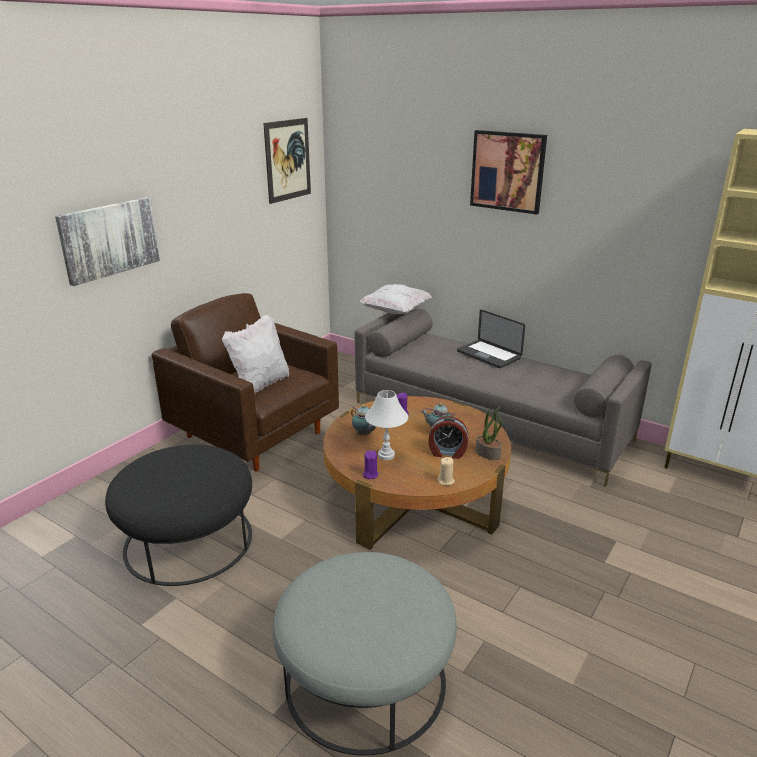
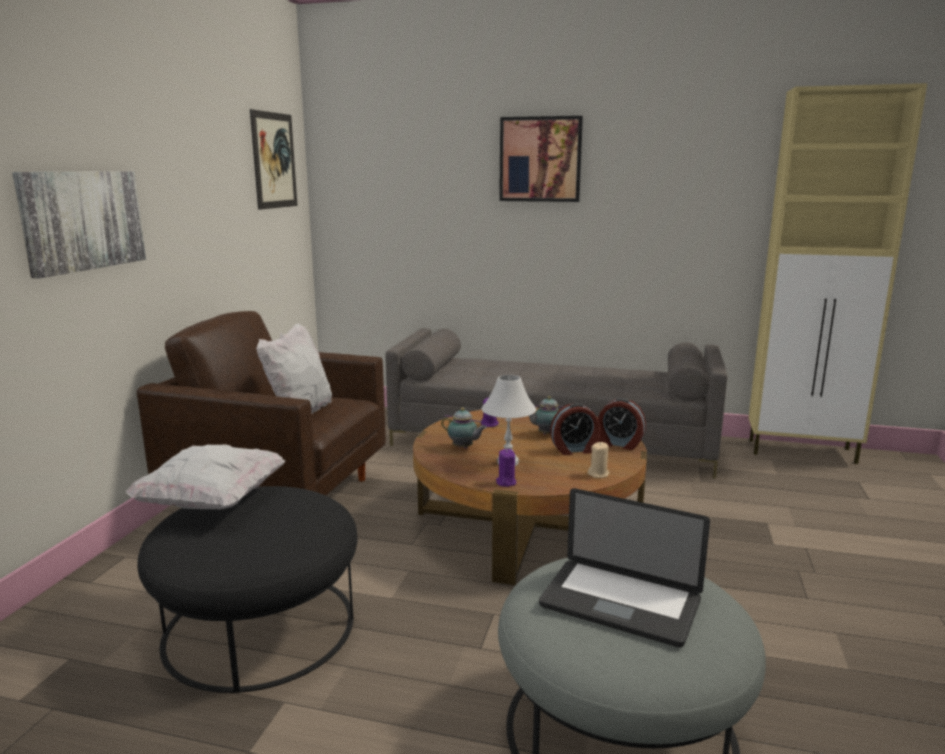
camera: 20 degrees left, 10 degrees down
(395, 312) = (419, 334): white pillow -> white pillow (212, 502)
(488, 355) = (540, 366): laptop -> laptop (620, 603)
(488, 453) = (619, 444): potted plant -> alarm clock

